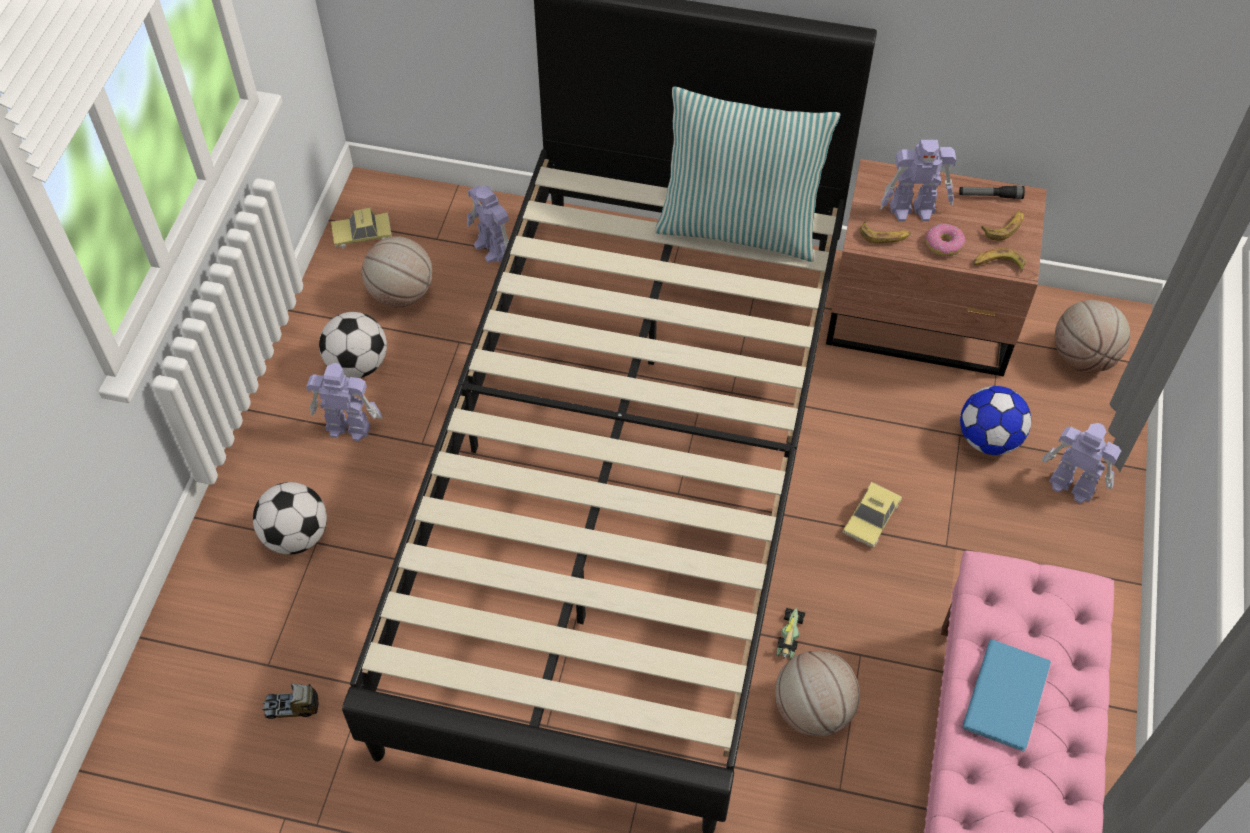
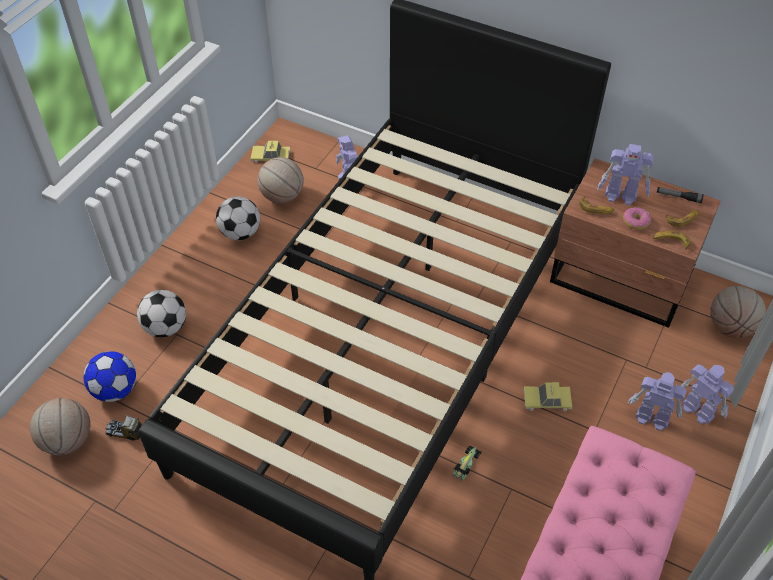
camera: 15 degrees right, 5 degrees down
(347, 427) = (221, 269): toy robot -> toy robot (651, 418)
(739, 227) = (502, 188): pillow -> none
(812, 710) = (466, 518): basketball -> basketball (67, 441)
(871, 518) = (547, 400): toy car -> toy car turned 45 degrees clockwise
(988, 439) = (646, 366): football -> football (115, 390)
(1009, 694) = (592, 530): blue book -> none

